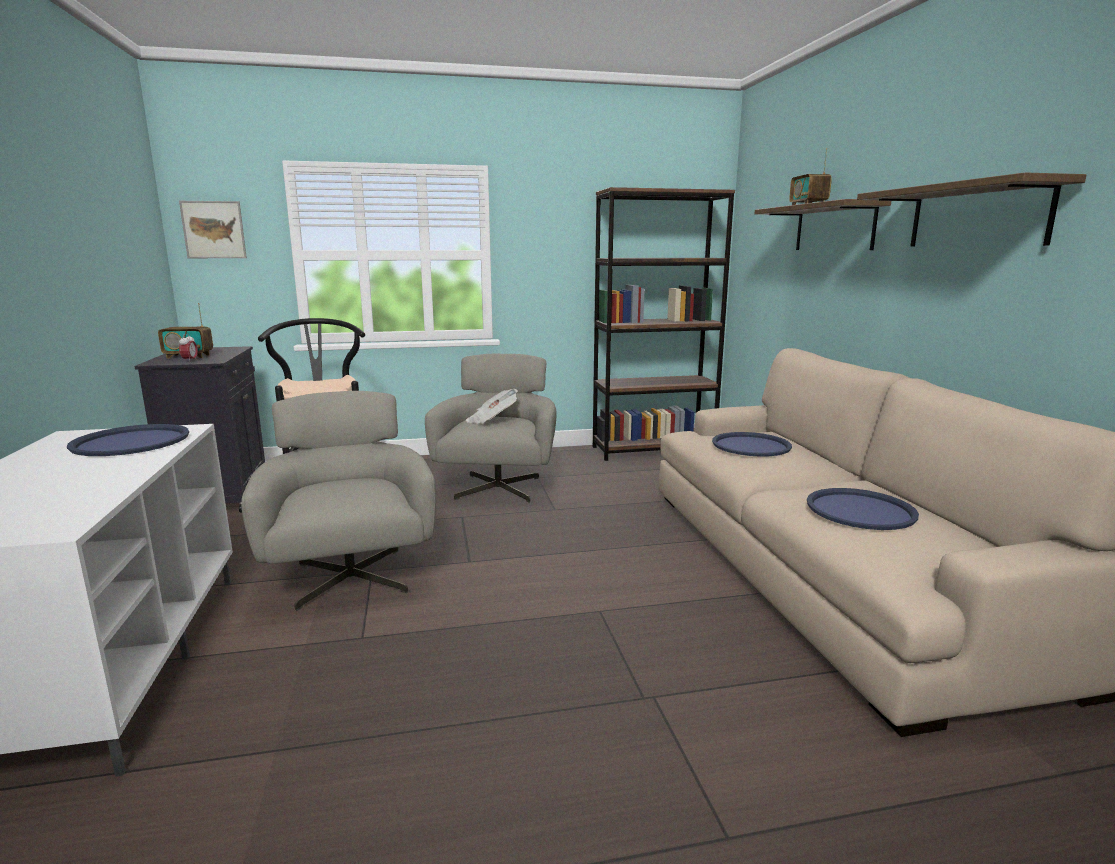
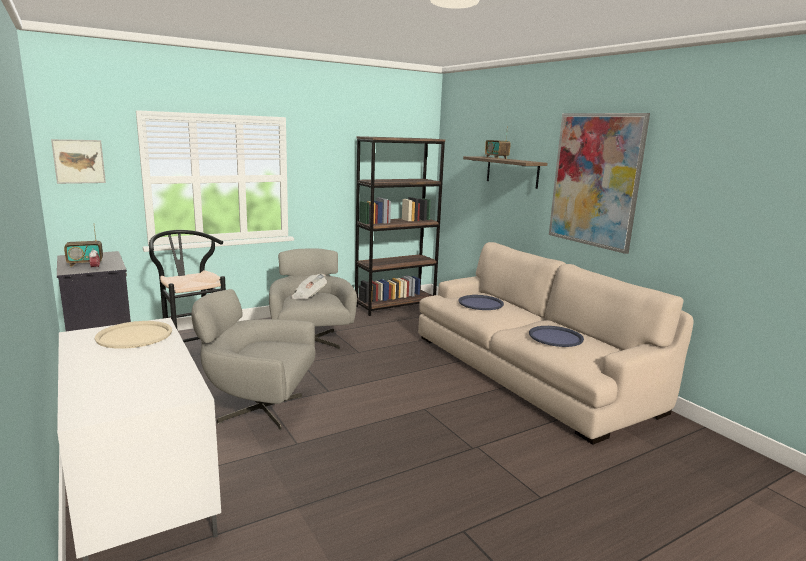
camera: 20 degrees left, 0 degrees up
(131, 442) = (134, 336): blue tray -> beige tray
(351, 575) = (258, 409): grey armchair -> grey armchair turned 45 degrees counterclockwise
(977, 216) = (595, 180): shelf -> picture

